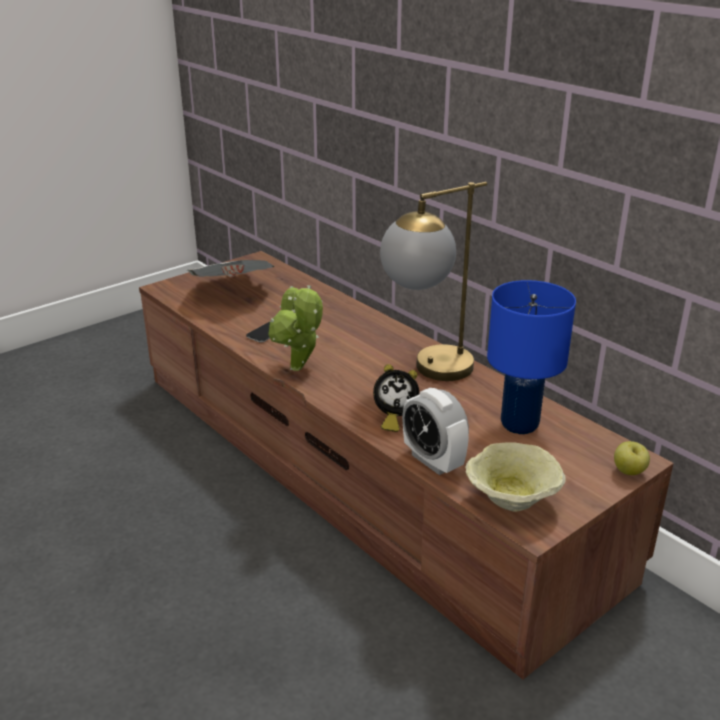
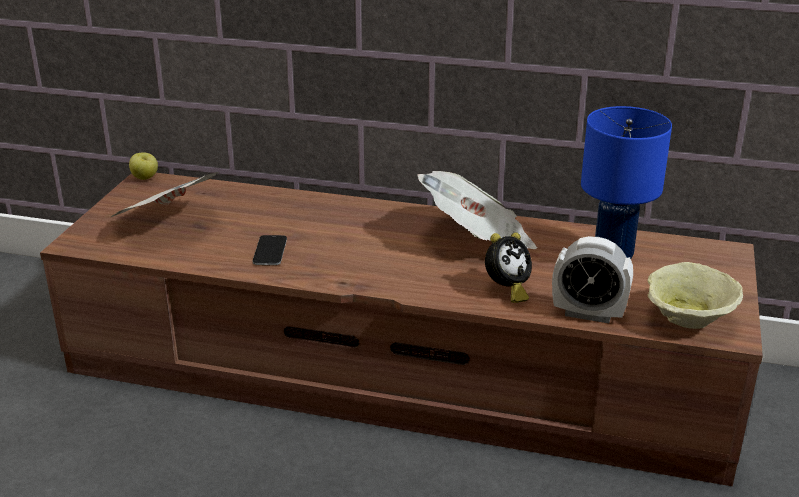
camera: 35 degrees left, 0 degrees up
(299, 370) = (356, 278): potted plant -> none
(427, 372) = (478, 238): table lamp -> newspaper
(629, 472) = (735, 263): apple -> apple (145, 178)

